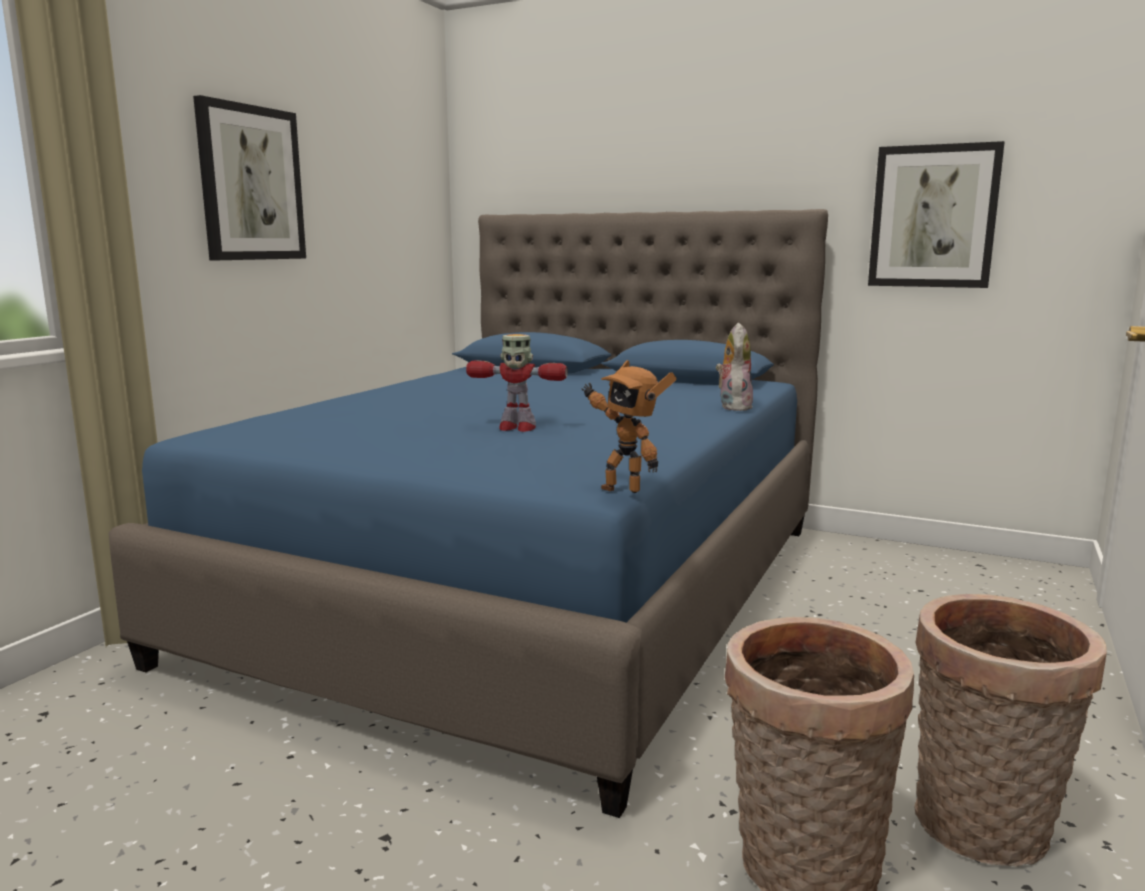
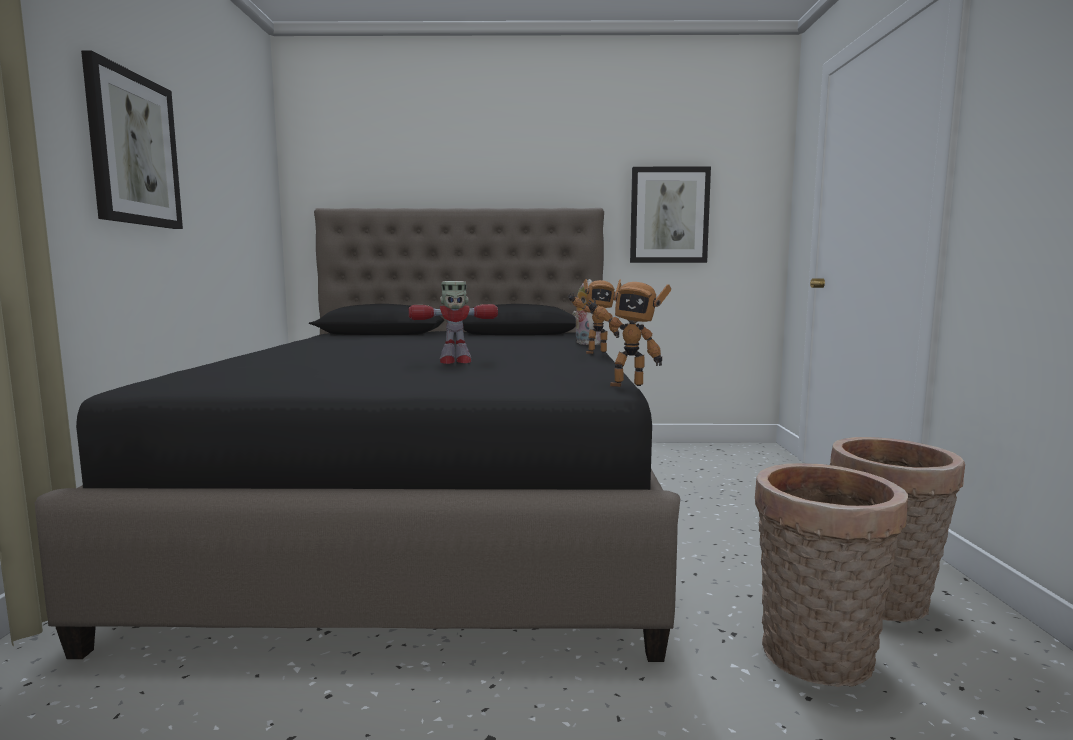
camera: 25 degrees left, 5 degrees down
(532, 588) = (434, 510): blue bed -> black bed
(706, 426) = (594, 352): none -> toy robot

